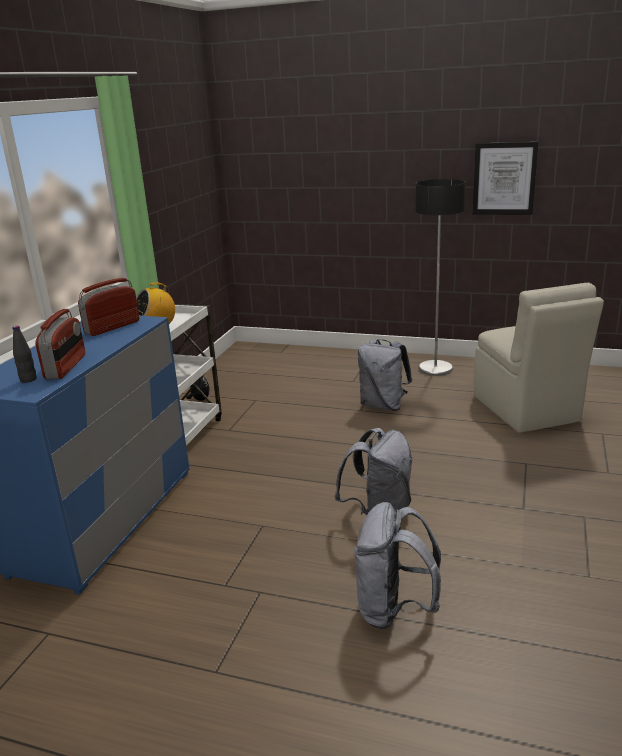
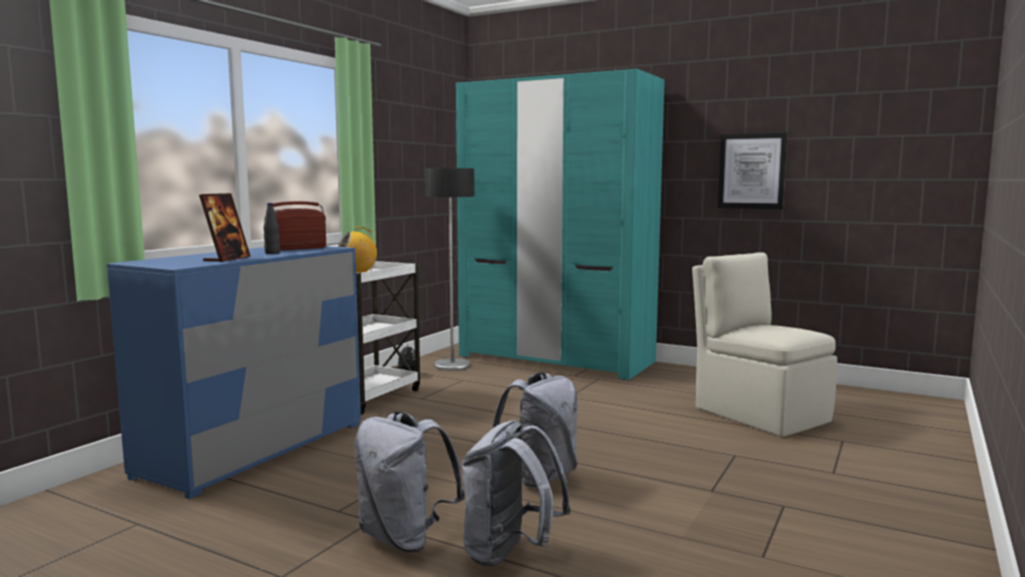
camera: 10 degrees right, 15 degrees down
(28, 379) = (185, 262): black bottle -> black bottle (272, 253)
(66, 367) = (227, 259): radio -> picture frame
(326, 361) = (555, 359): none -> turquoise wardrobe
(383, 405) = (596, 396): grey backpack -> grey backpack (405, 538)
(435, 368) = (671, 374): floor lamp -> floor lamp (452, 365)
(526, 410) = (759, 414): beige chair -> beige chair turned 150 degrees clockwise

